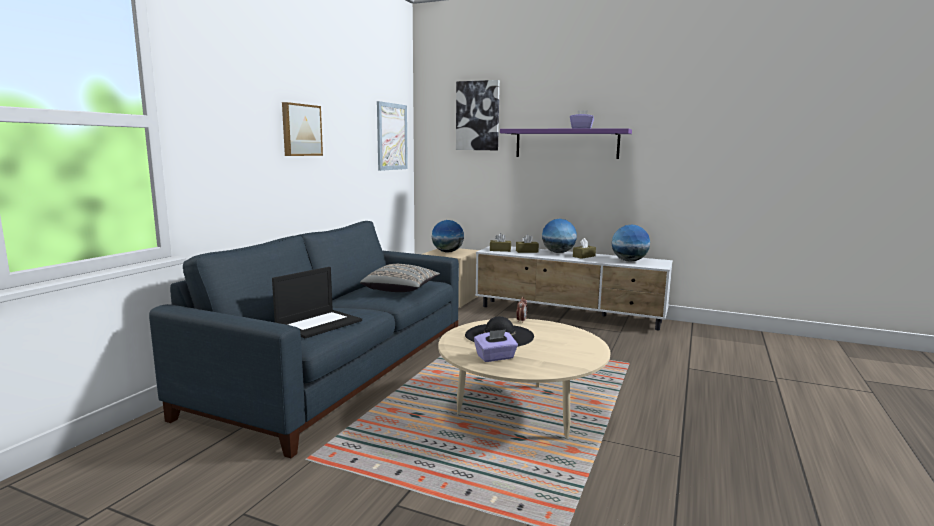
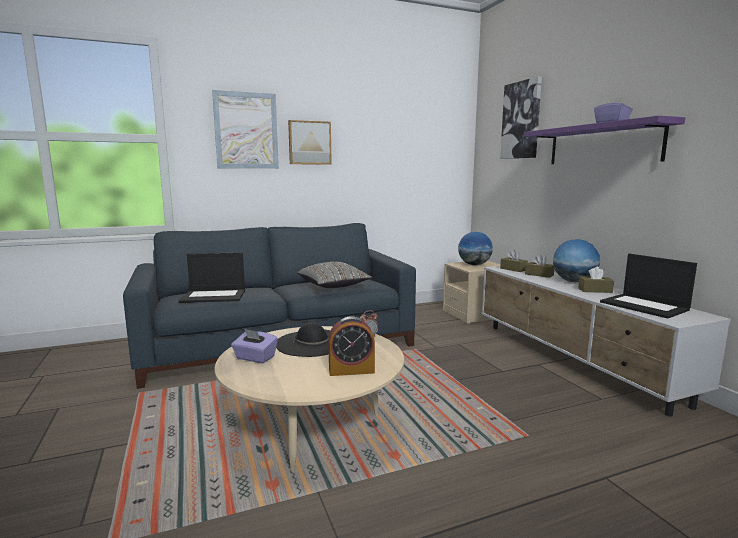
camera: 45 degrees right, 0 degrees up
(392, 137) = (436, 148): picture -> picture (246, 131)
(573, 342) = (351, 370): none -> alarm clock
(629, 261) = (645, 306): globe -> laptop

